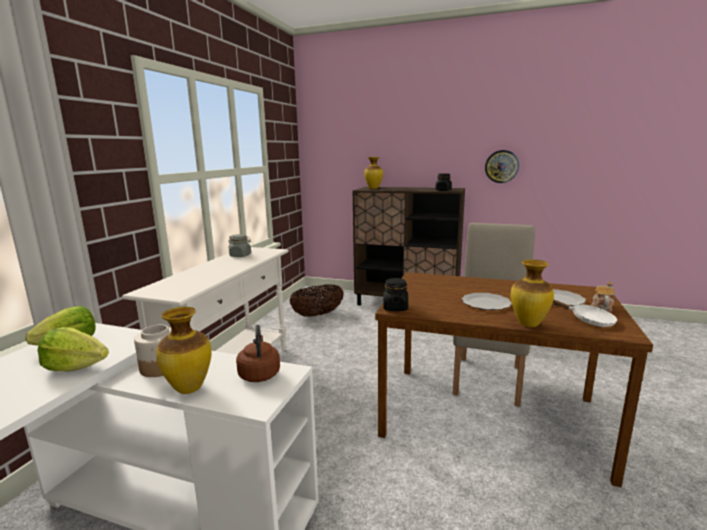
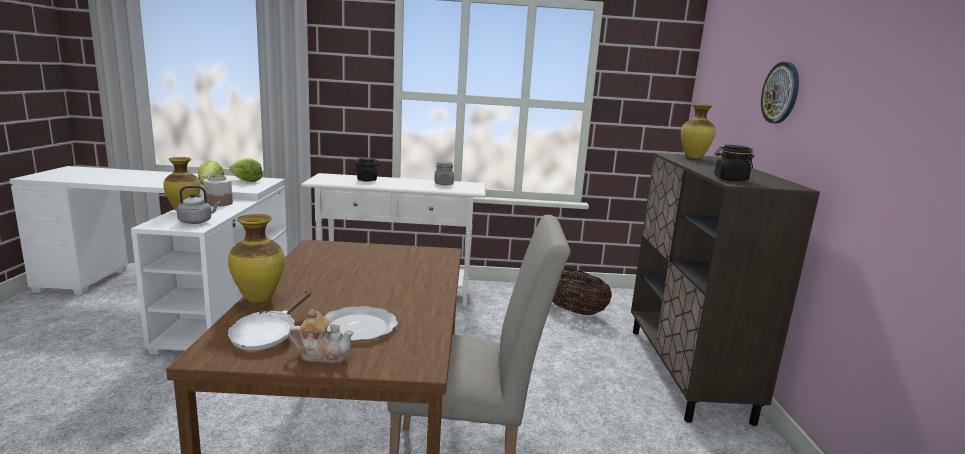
camera: 70 degrees right, 0 degrees up
(259, 374) = (197, 222): brown kettle -> grey kettle
(395, 308) = (318, 245): black jar -> black jar (367, 180)
(486, 304) = (335, 282): plate -> none
(501, 166) = (899, 157): wall clock -> wall clock (781, 93)

